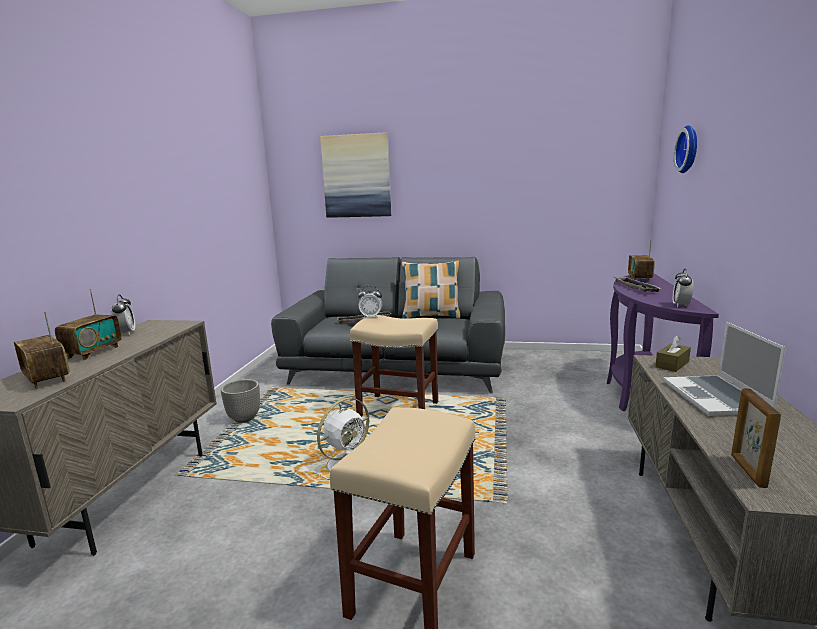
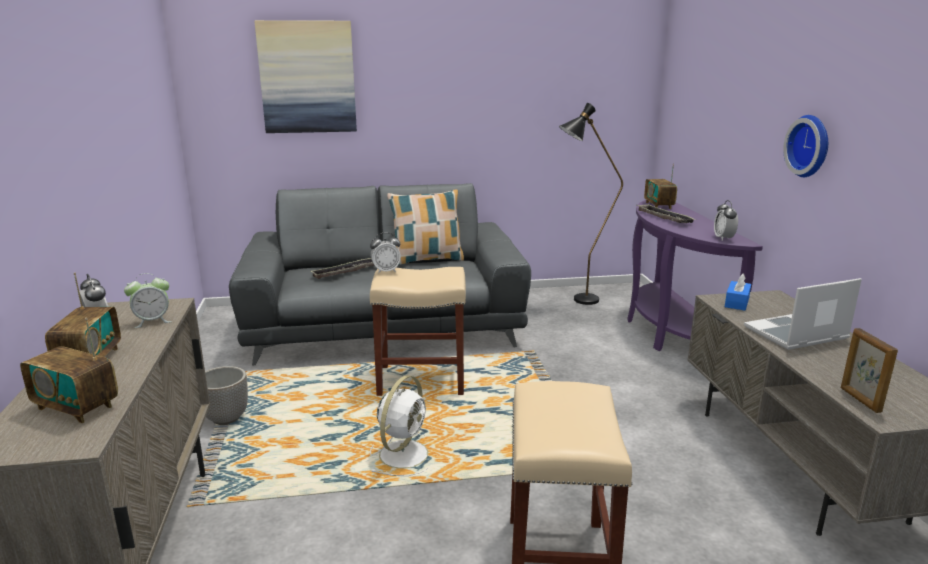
camera: 20 degrees left, 5 degrees up
(160, 332) = (152, 321): none -> alarm clock
(569, 362) = (577, 301): none -> black floor lamp
(672, 364) = (736, 302): brown tissue box -> blue tissue box
(689, 149) = (713, 67): wall clock -> wall clock (811, 146)
(717, 398) = (795, 334): laptop -> laptop turned 90 degrees clockwise

